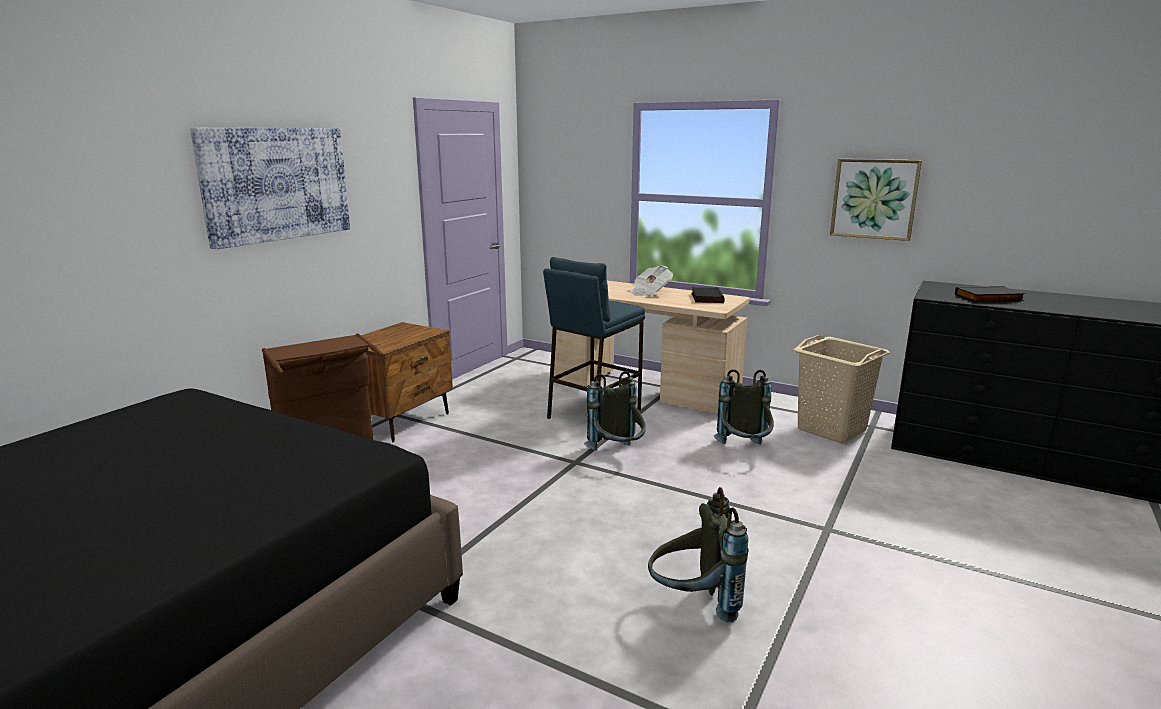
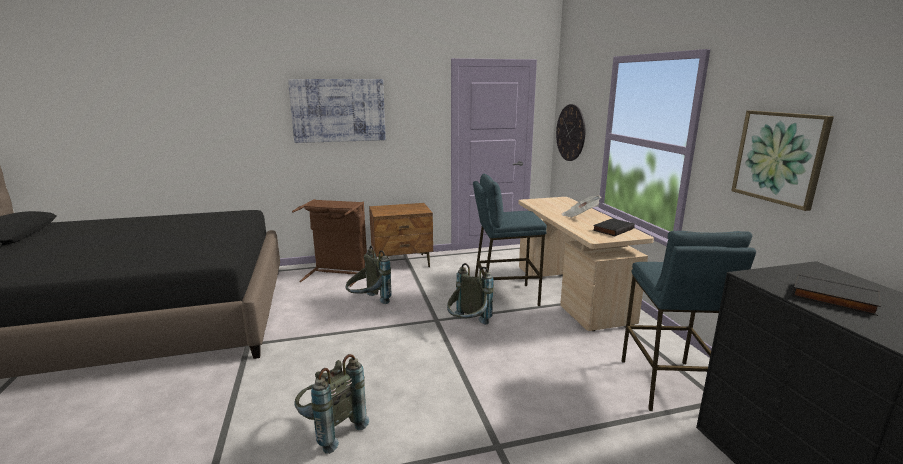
camera: 45 degrees right, 0 degrees up
(559, 198) = (570, 132): none -> wall clock
(744, 450) = (555, 363): grey backpack -> grey backpack (368, 303)
(831, 430) = (667, 385): beige laundry basket -> blue stool

